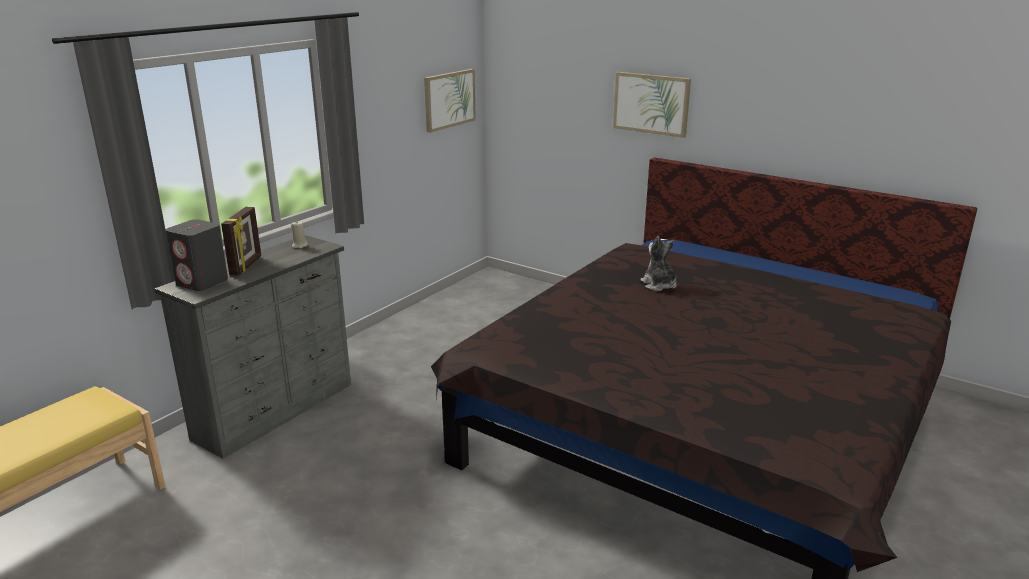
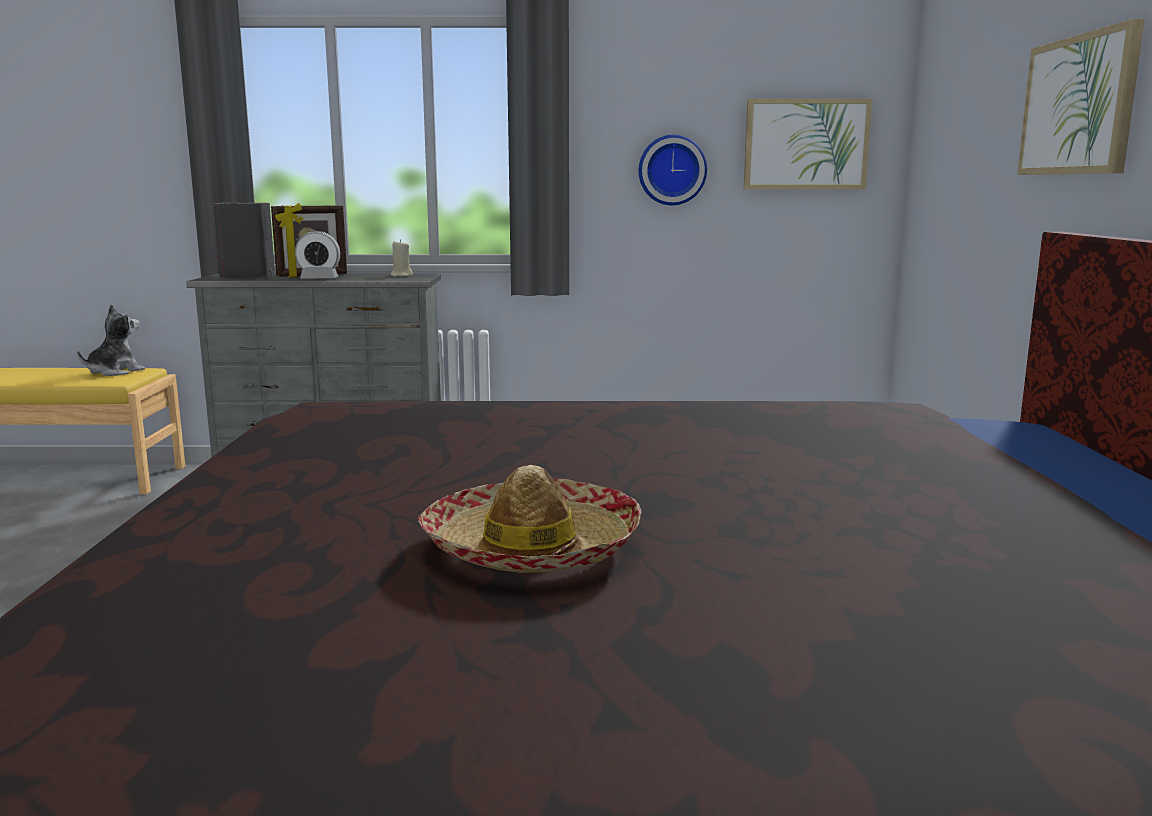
camera: 55 degrees right, 10 degrees down
(271, 267) = (319, 279): none -> alarm clock
(395, 128) = (672, 170): none -> wall clock
(659, 285) = (753, 441): plush toy -> plush toy (114, 372)
(741, 351) = (532, 548): none -> hat

